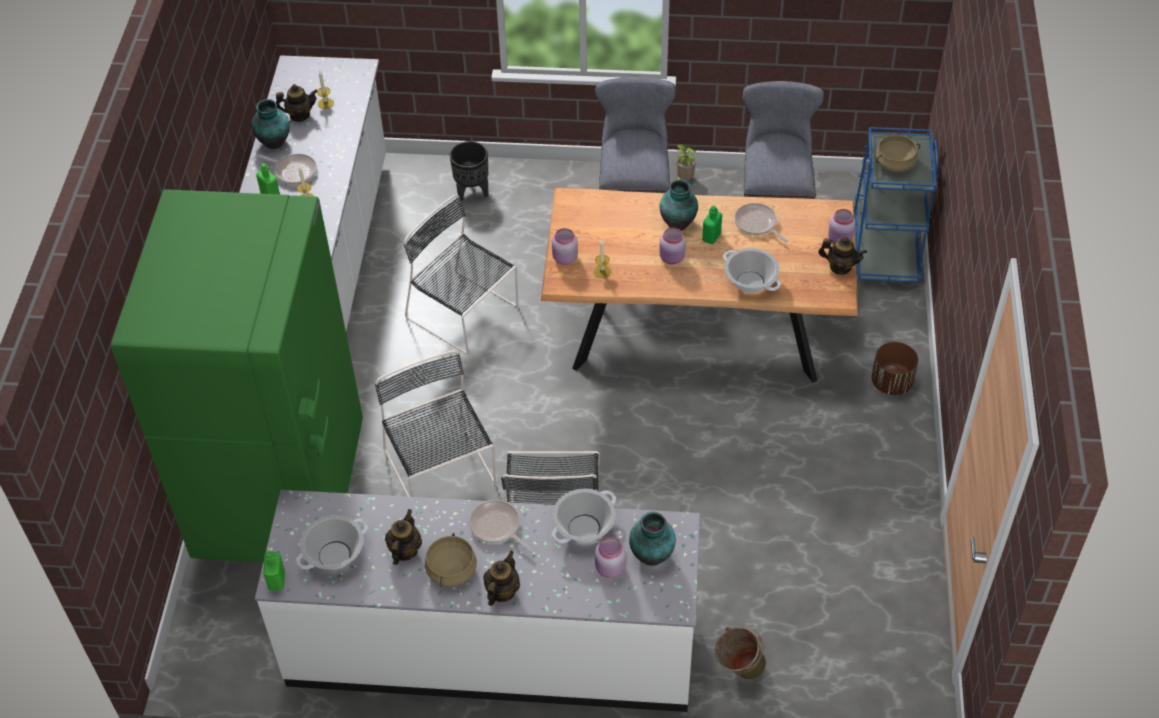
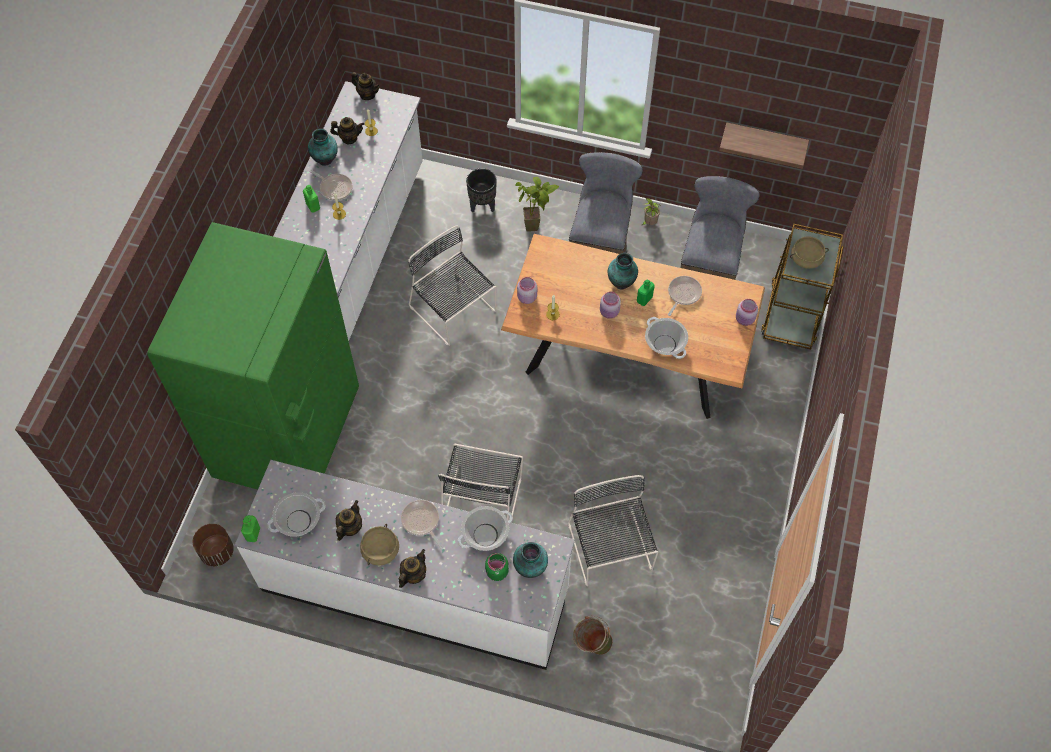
camera: 10 degrees right, 10 degrees up
(441, 470) = (409, 439): black chair -> black chair (610, 549)
(547, 206) = (537, 228): none -> potted plant
(609, 569) = (496, 572): pink jar -> green jar
(757, 224) = (683, 294): frying pan -> frying pan turned 60 degrees clockwise
(814, 35) = (765, 141): none -> shelf
(840, 267) = (738, 344): teapot -> teapot (367, 94)
(884, 249) = (792, 313): blue cart -> brown cart
(892, 383) = (768, 430): brown planter -> brown planter (217, 552)

